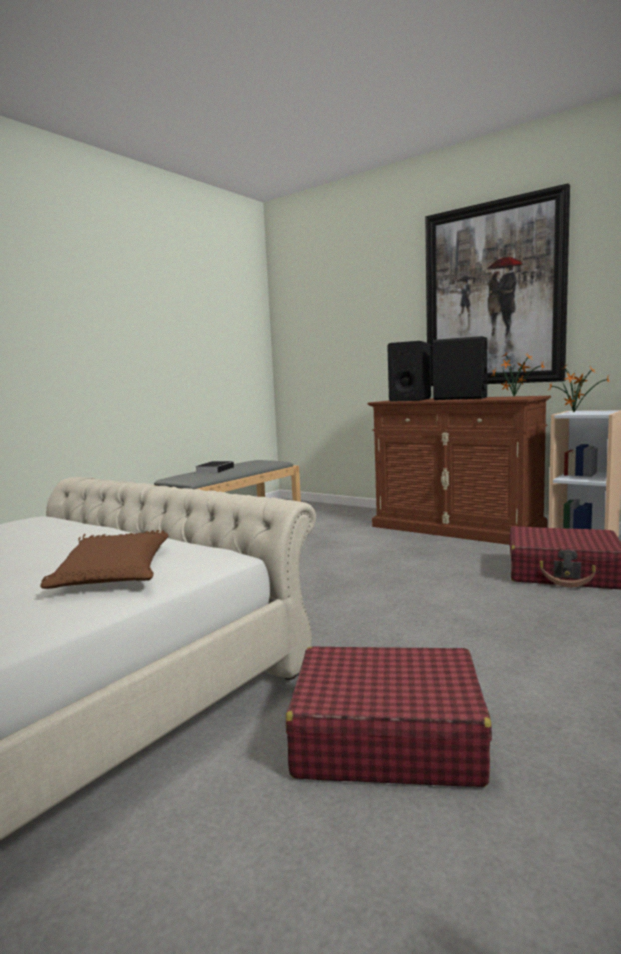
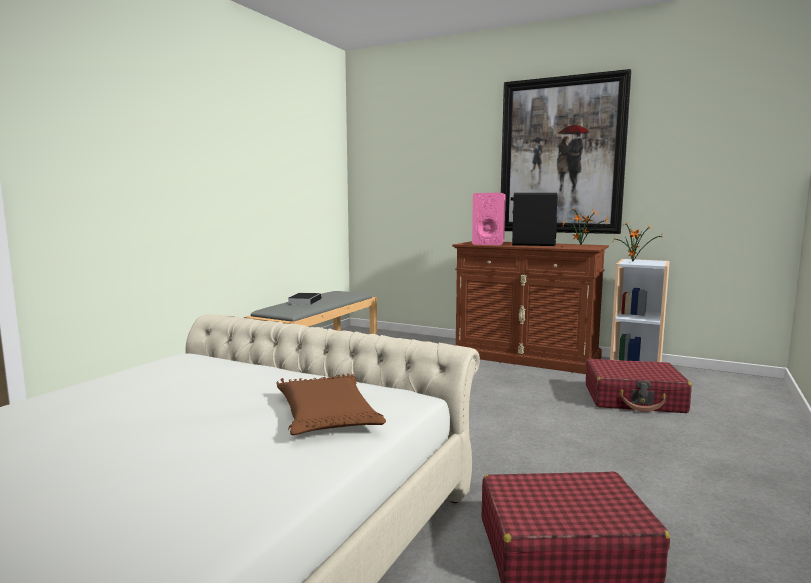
camera: 10 degrees left, 0 degrees up
(410, 400) = (488, 243): black speaker -> pink speaker

